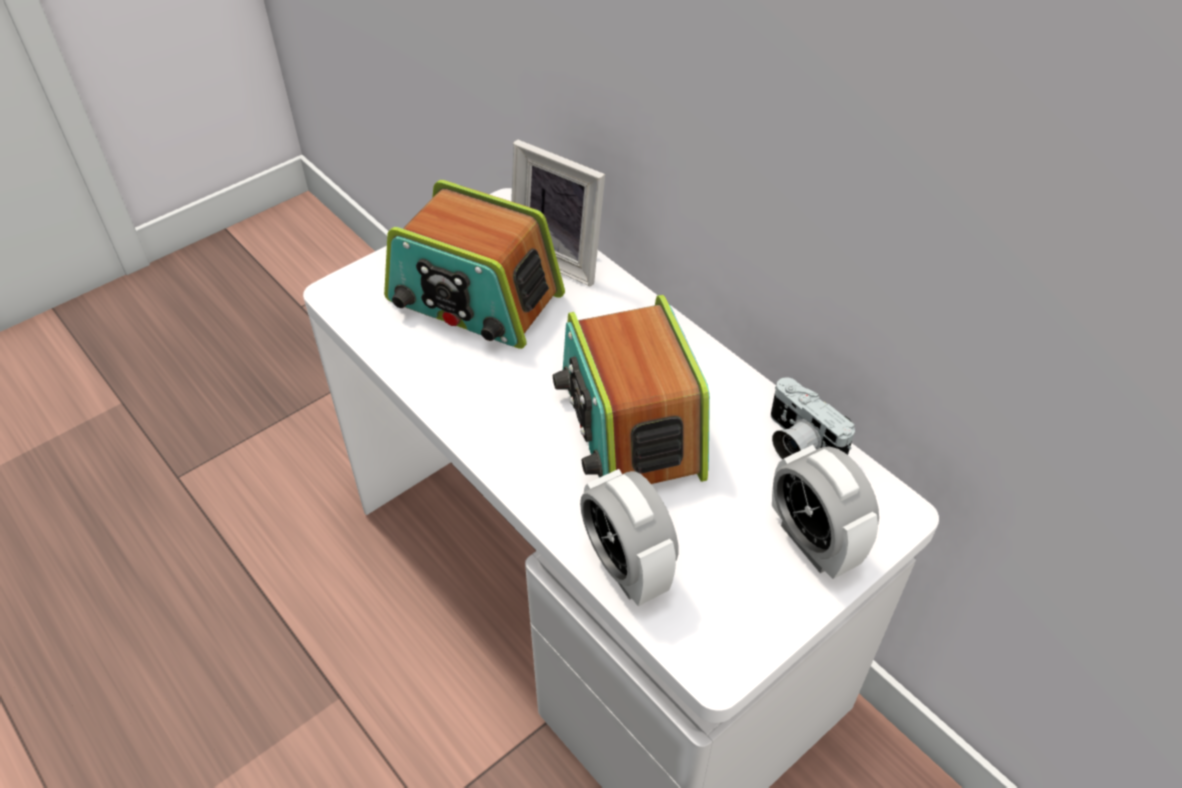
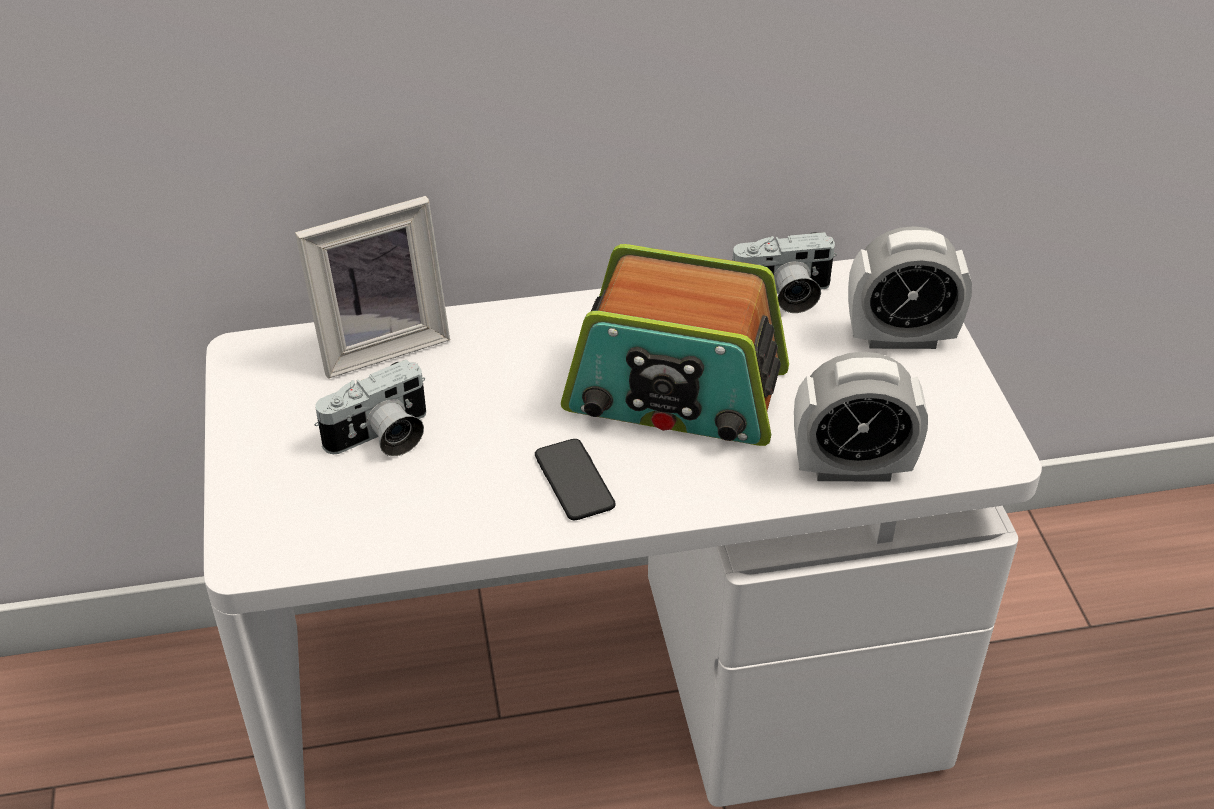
camera: 60 degrees left, 5 degrees down
(474, 299) = (381, 438): radio -> camera
(499, 409) = (574, 481): none -> phone

